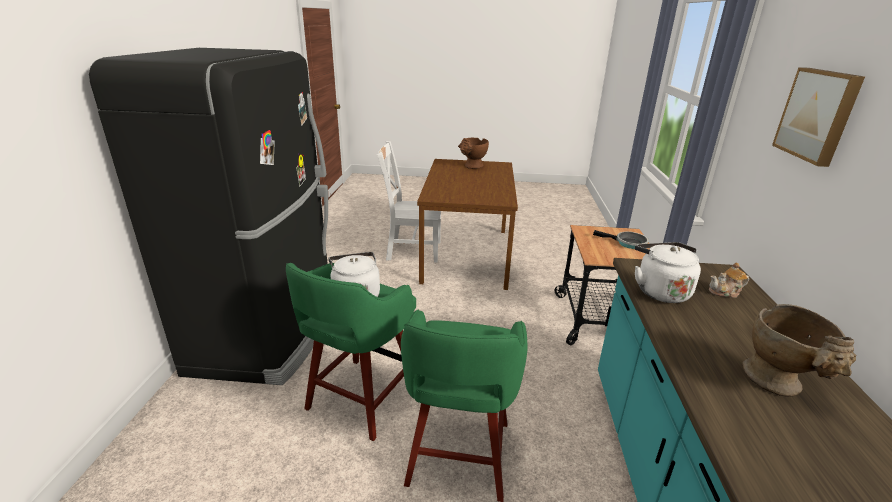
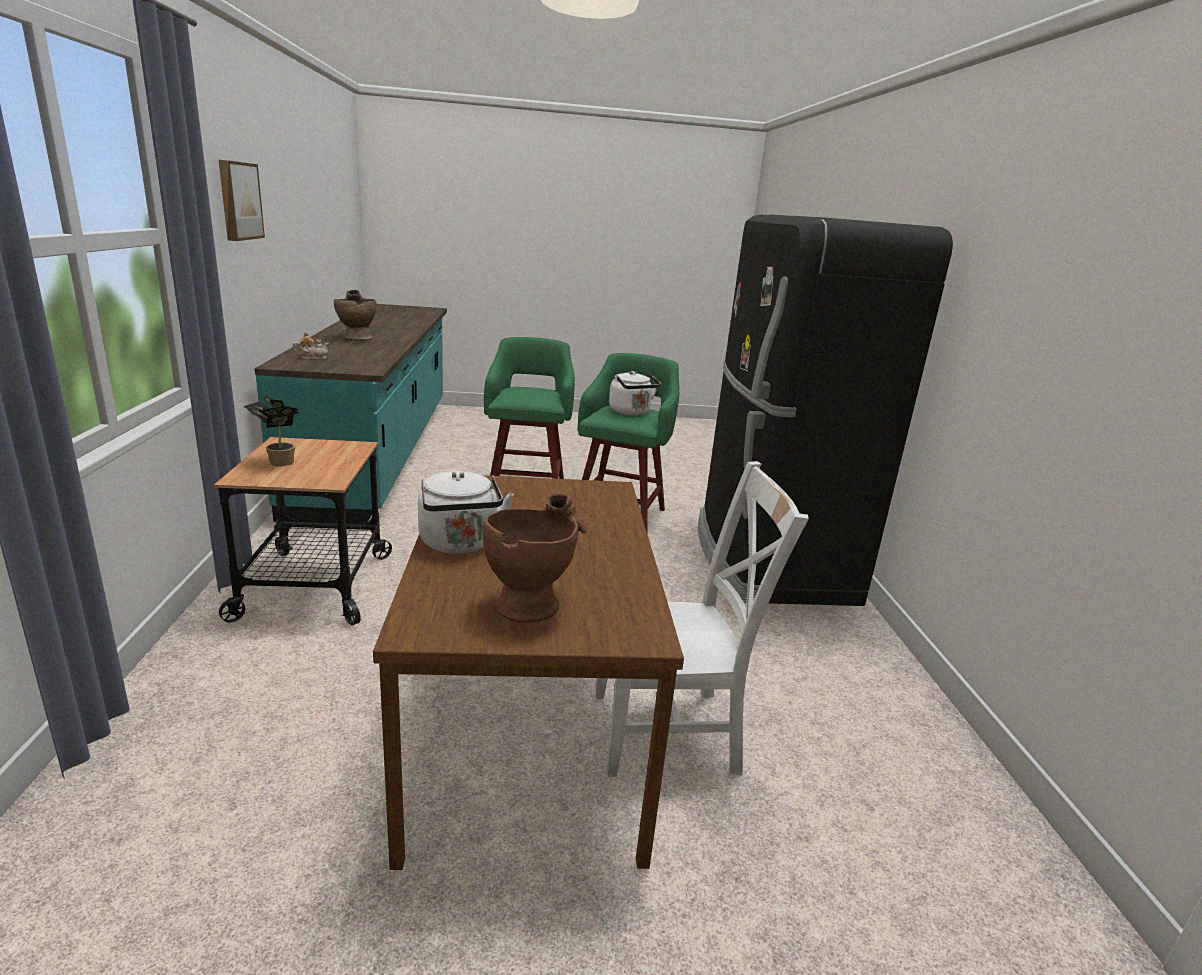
camera: 170 degrees right, 5 degrees down
(628, 243) = (278, 462): frying pan -> potted plant
(659, 291) = (370, 360): white kettle -> white kettle (460, 544)

